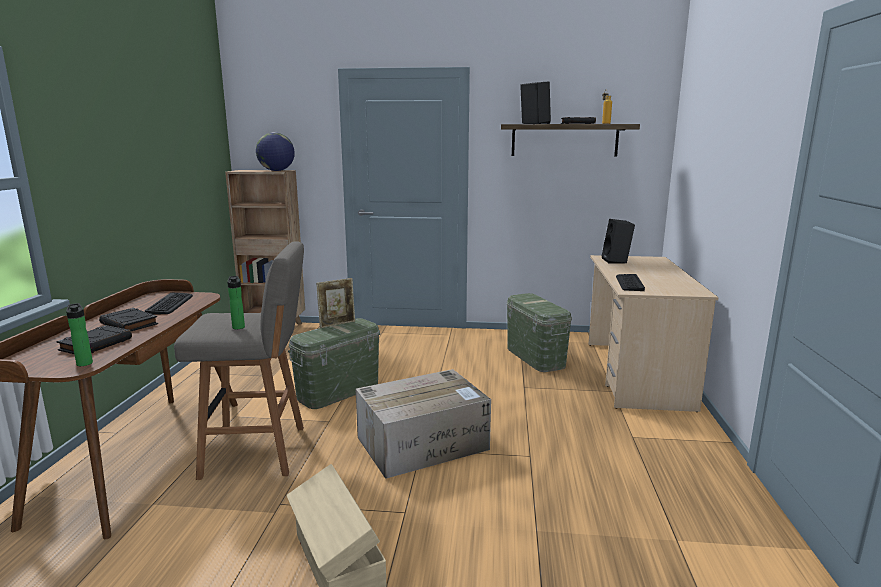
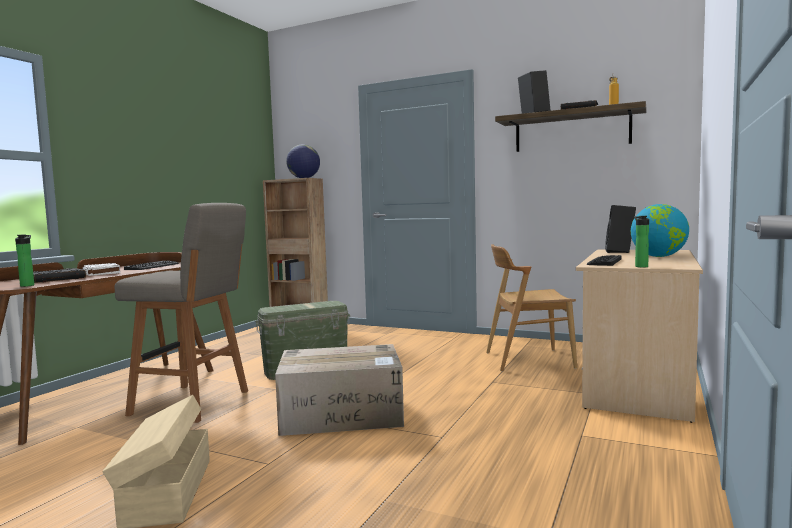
camera: 20 degrees right, 10 degrees down
(130, 324) = (102, 273): black book -> white book
(238, 327) = (172, 274): bottle -> bottle (640, 266)
(337, 324) = (310, 303): picture frame -> none
(535, 357) = (528, 360): green storage box -> brown chair
(659, 271) = (659, 256): none -> globe

